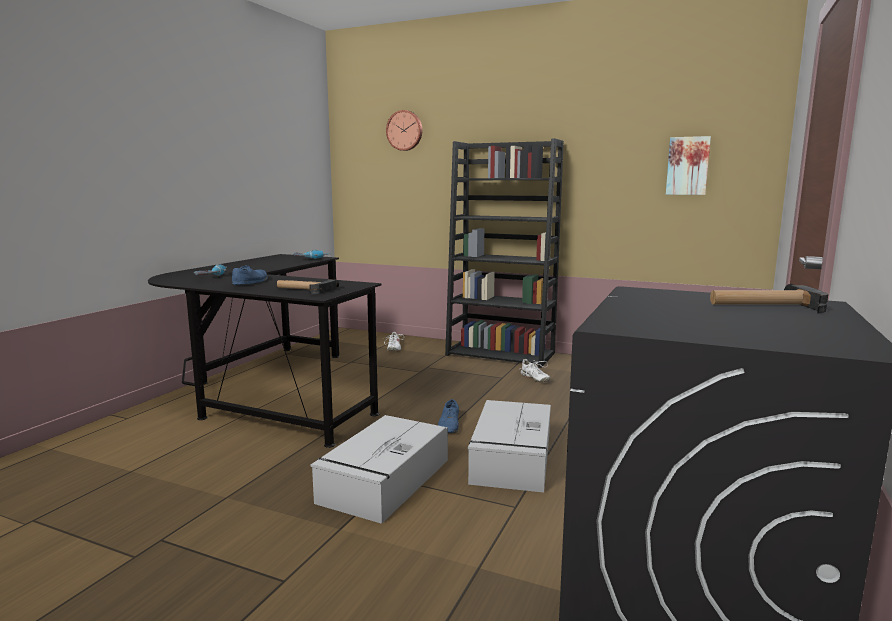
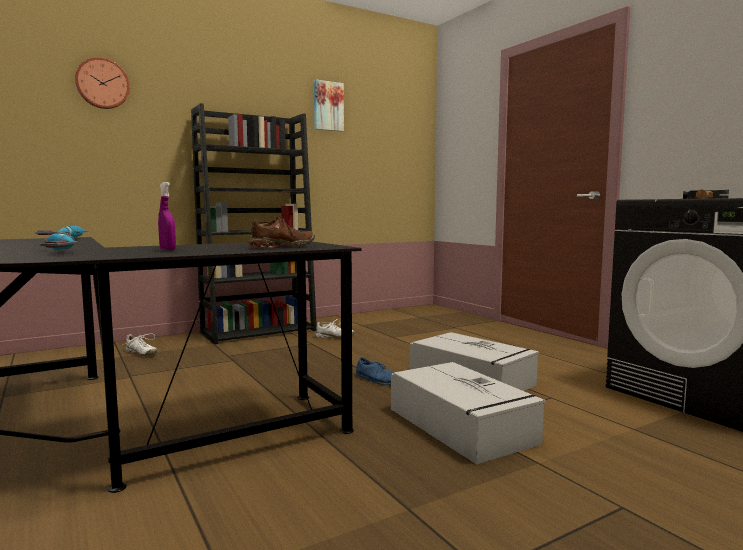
camera: 55 degrees left, 5 degrees down
(250, 282) = (167, 249): blue shoe -> purple spray bottle
(304, 290) = (282, 246): hammer -> brown shoe
(687, 166) = (382, 149): picture -> picture (328, 106)

